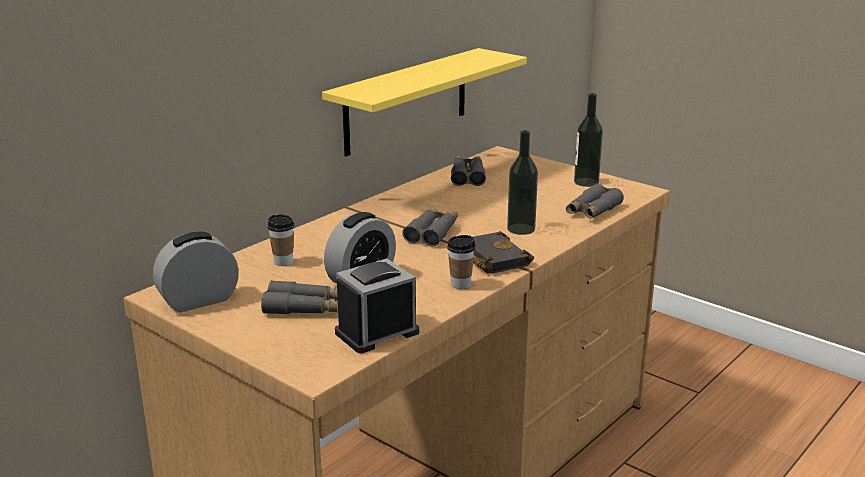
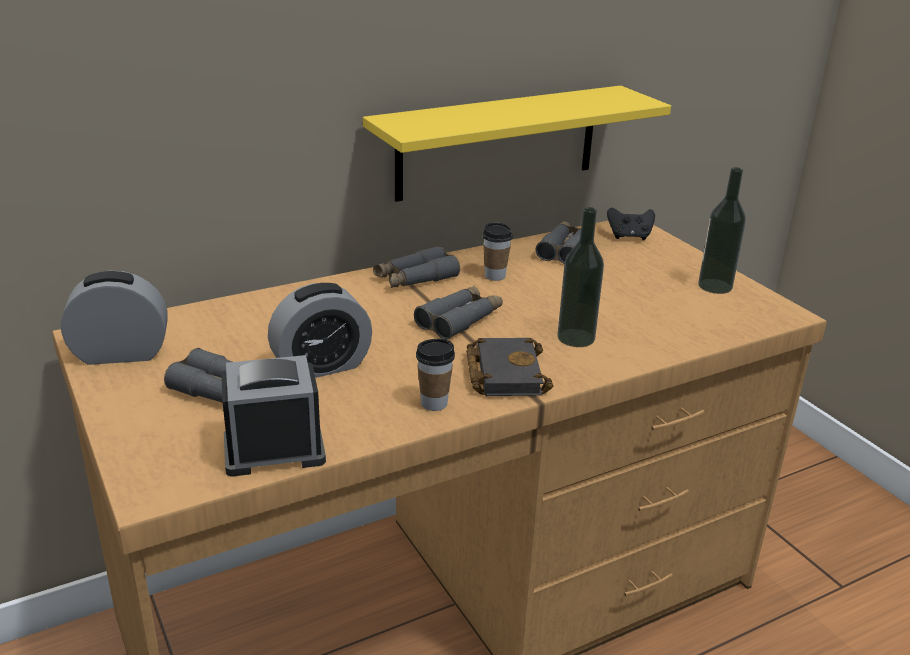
camera: 20 degrees right, 5 degrees up
(283, 262) = (255, 323): cup -> cup (495, 276)
(504, 160) = (629, 236): none -> black game controller
(592, 211) = (693, 330): grey binoculars -> grey binoculars (415, 279)

